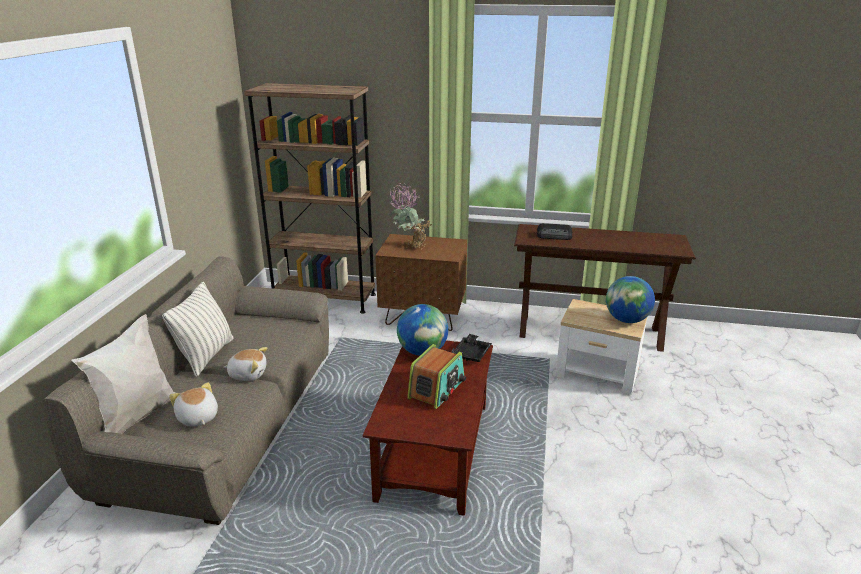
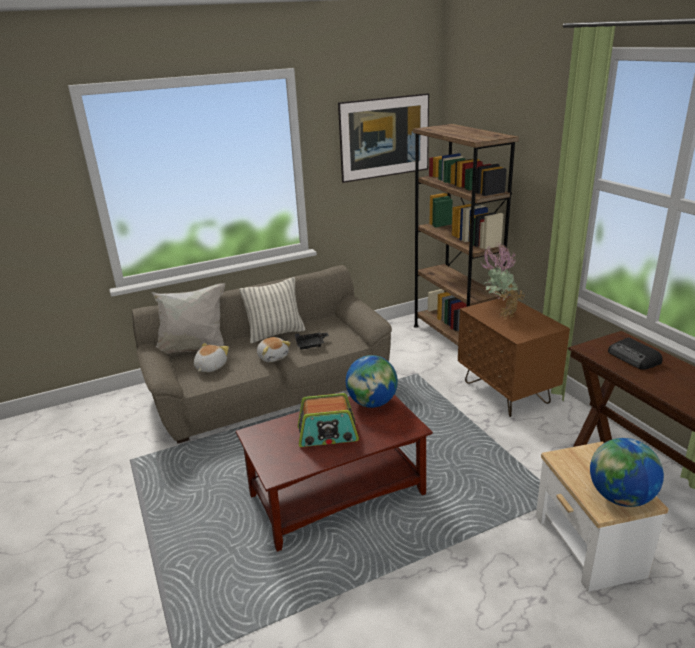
camera: 55 degrees right, 0 degrees up
(212, 126) = (385, 156): none -> picture
(472, 354) = (402, 427): black tray -> black tray (311, 345)

